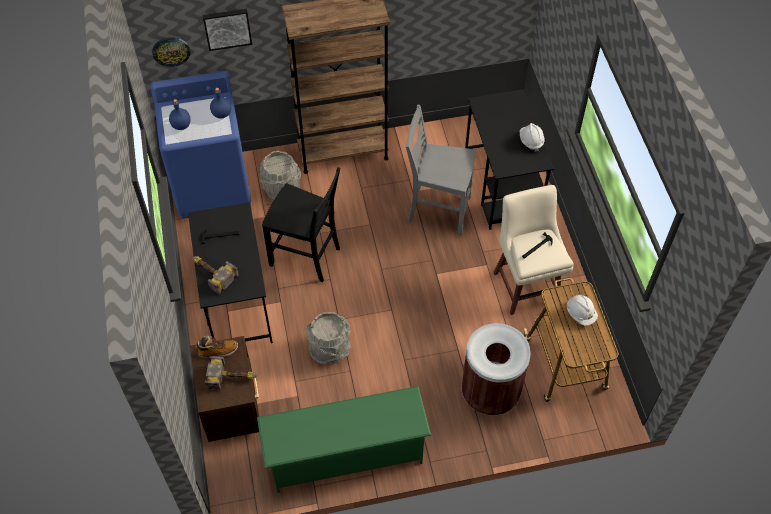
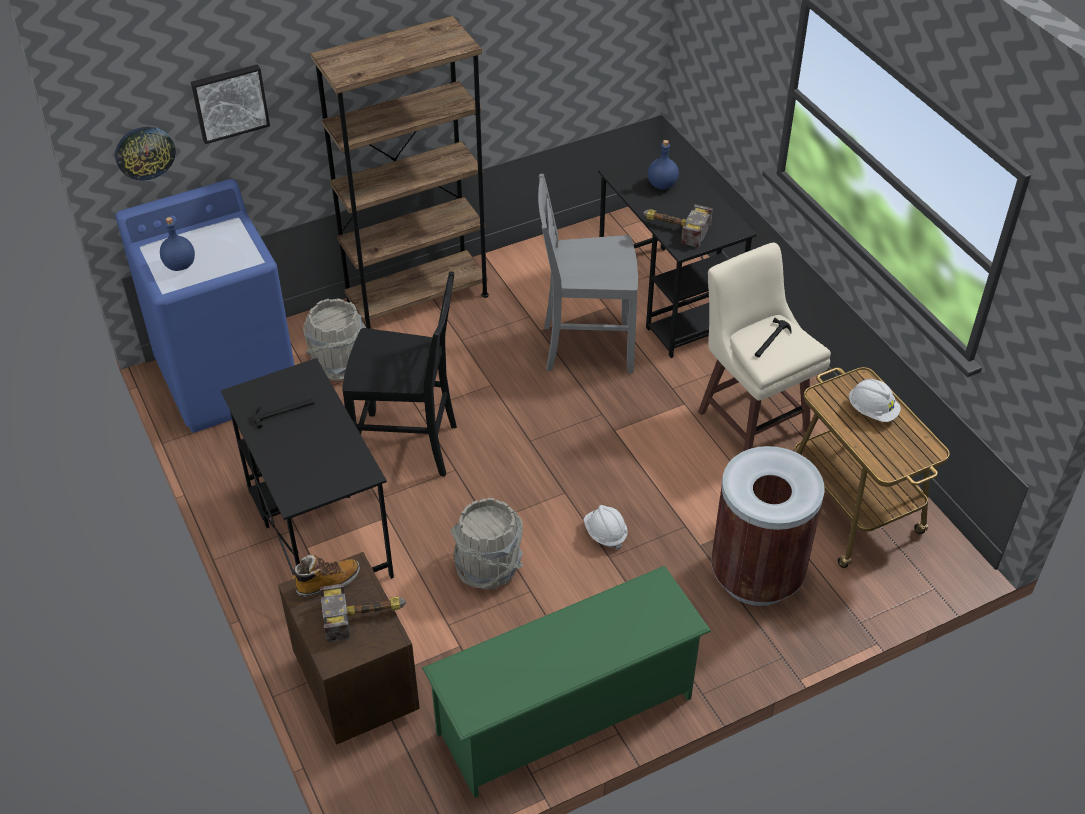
camera: 15 degrees left, 10 degrees down
(211, 273) = (286, 465): hammer -> hammer (673, 228)
(222, 114) = (240, 240): blue bottle -> blue bottle (662, 185)
(531, 141) = (710, 206): white hard hat -> white hard hat (605, 533)

